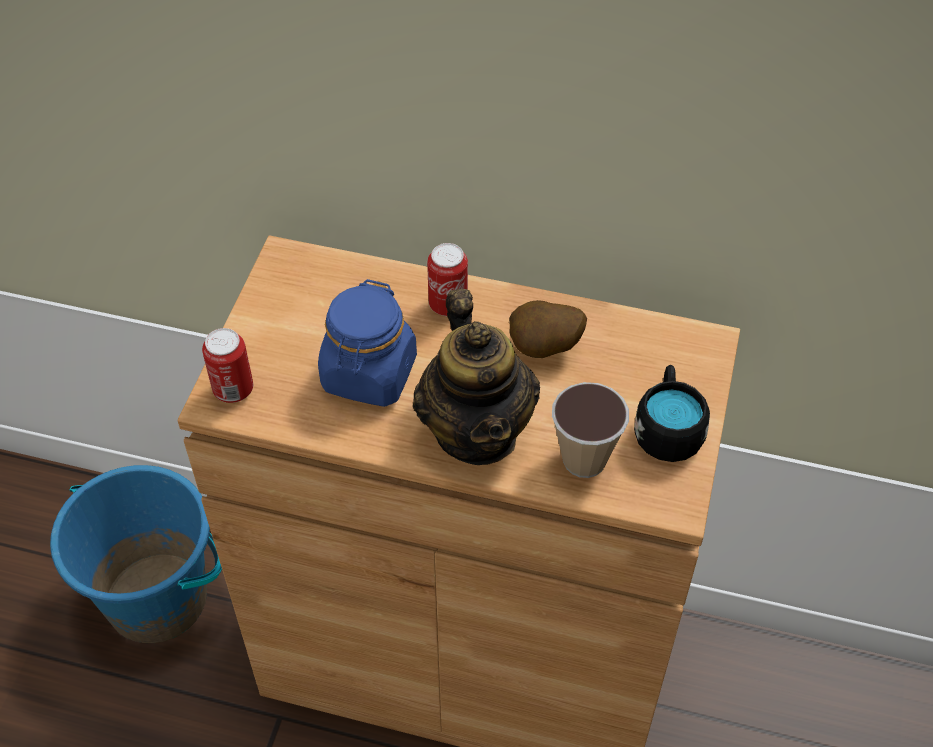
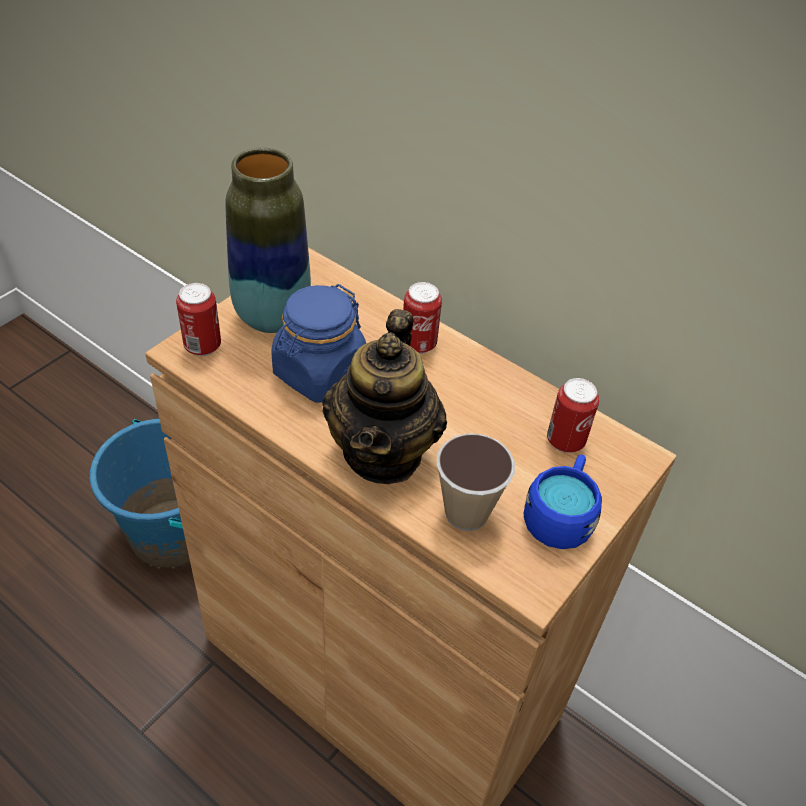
camera: 20 degrees right, 5 degrees down
(284, 330) = (272, 316): none -> vase
(544, 349) = (482, 408): potato -> none
(636, 353) = (565, 441): none -> can
(667, 428) = (560, 515): black mug -> blue mug

